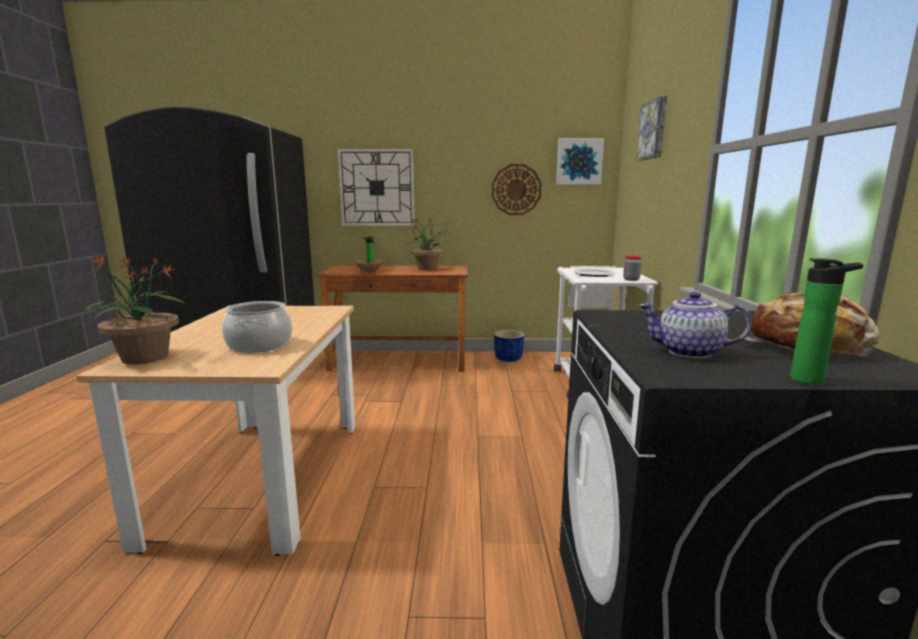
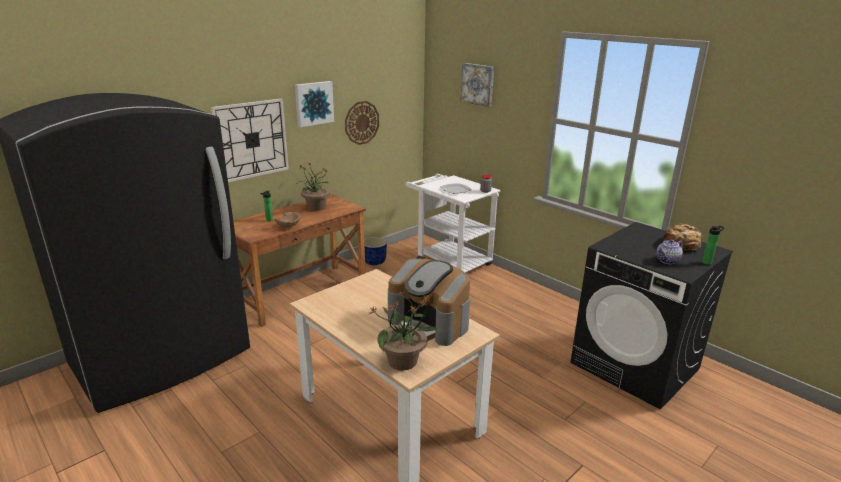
camera: 45 degrees left, 10 degrees up
(260, 345) = (430, 322): cooking pot -> coffee machine
(579, 161) = (401, 94): picture -> picture (313, 103)

